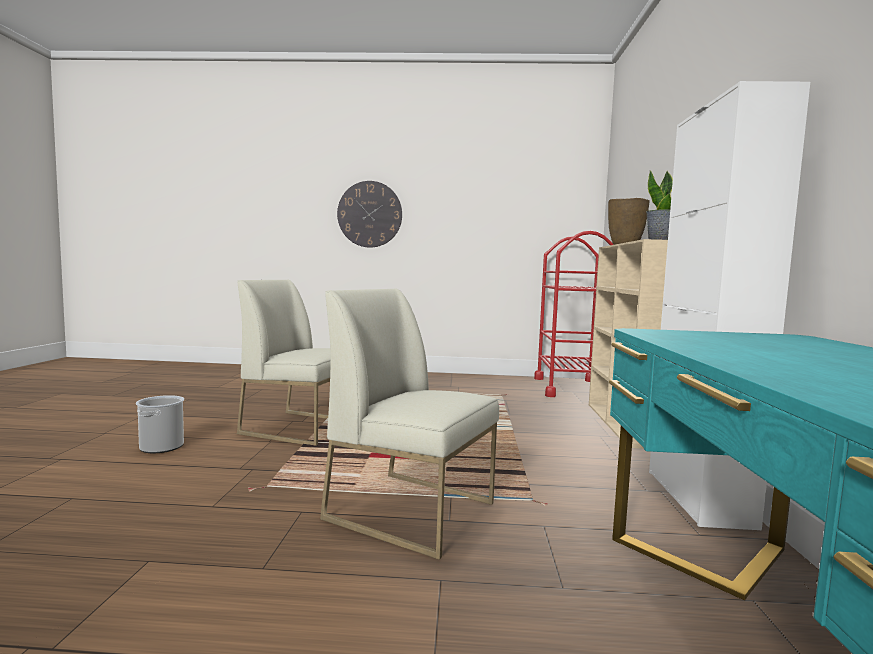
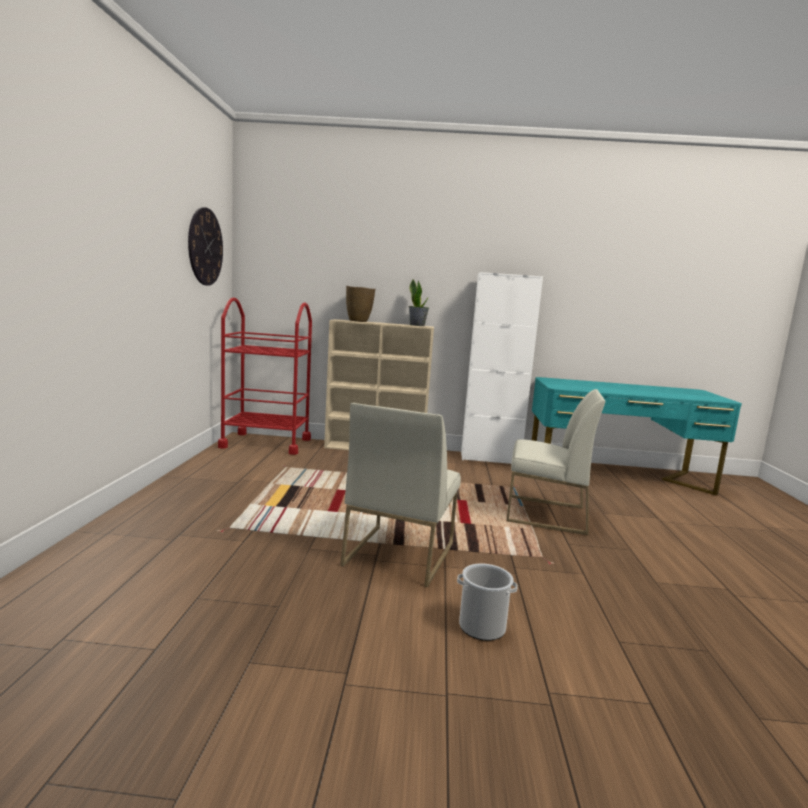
camera: 90 degrees left, 5 degrees up
(369, 214) = (78, 263): wall clock -> wall clock (205, 247)
(412, 510) = (545, 514): white chair -> white chair turned 105 degrees counterclockwise

